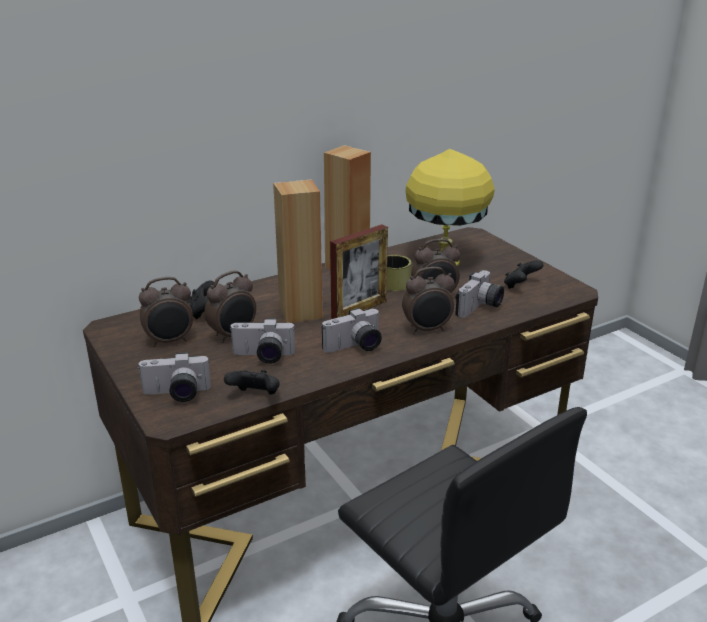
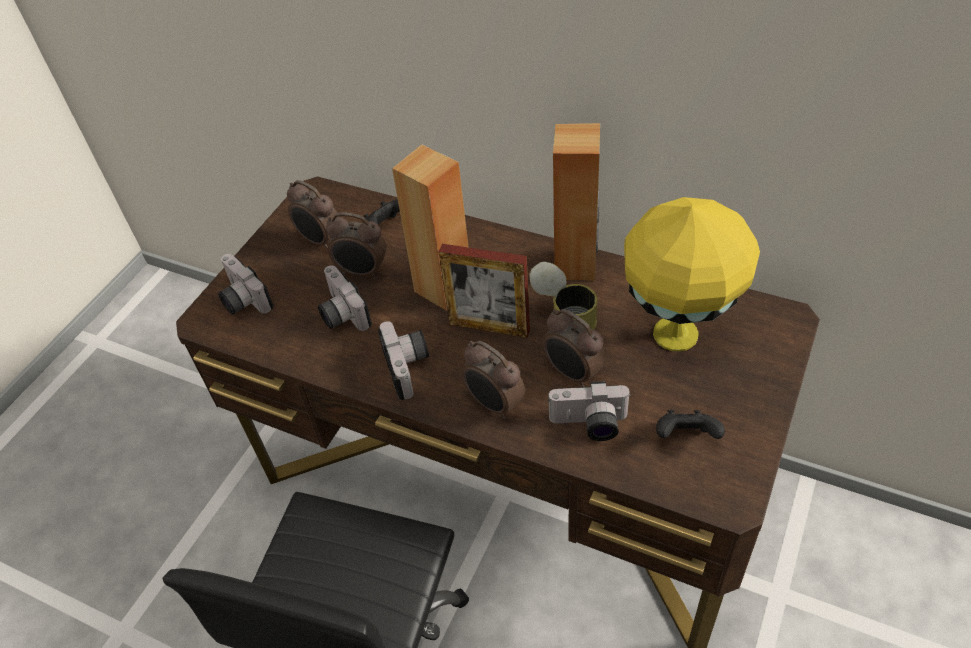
camera: 60 degrees right, 20 degrees up
(255, 396) = (272, 349): black game controller -> none
(355, 347) = (409, 367): camera -> camera turned 135 degrees counterclockwise

